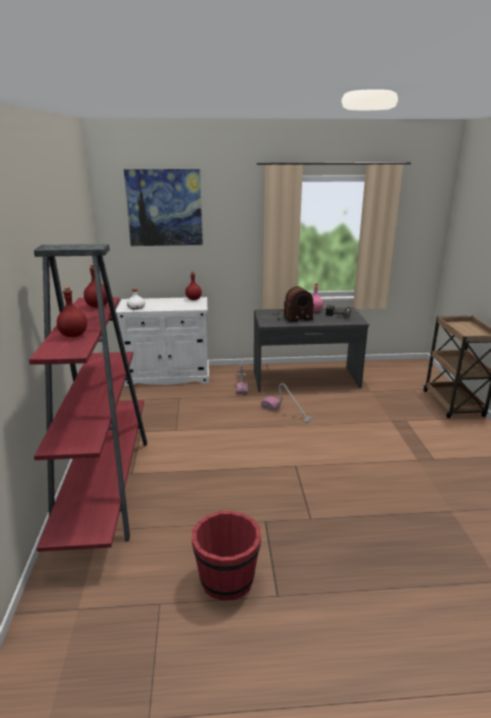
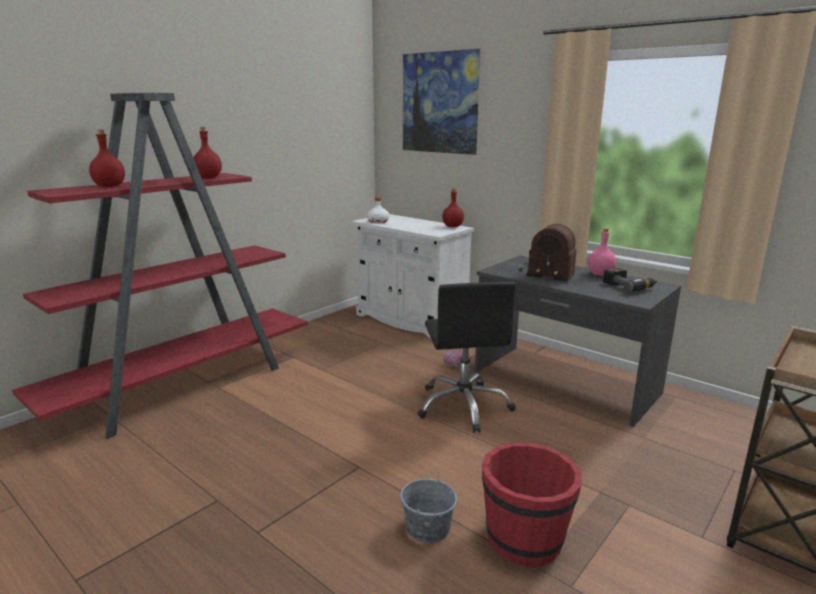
camera: 45 degrees right, 5 degrees down
(227, 579) = (85, 526): red bucket -> red bucket (525, 538)
(286, 412) = (464, 406): vacuum cleaner -> black office chair
(365, 470) = (428, 528): none -> grey bucket

